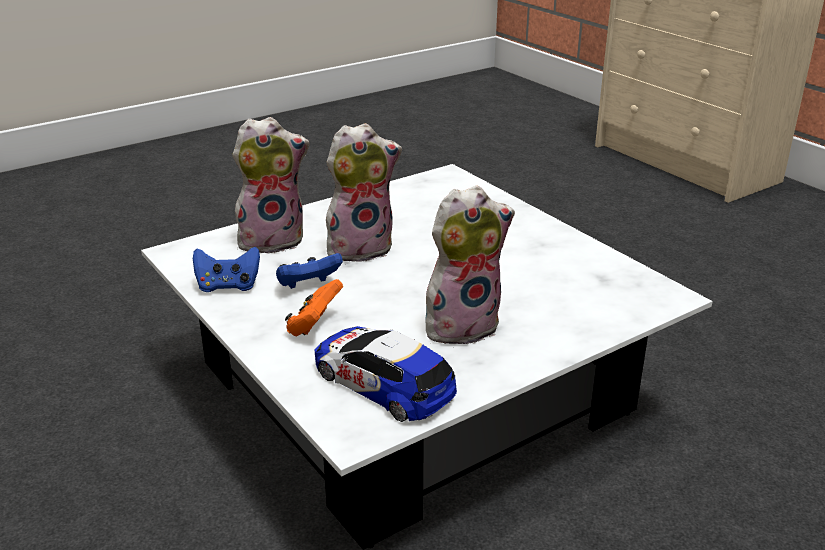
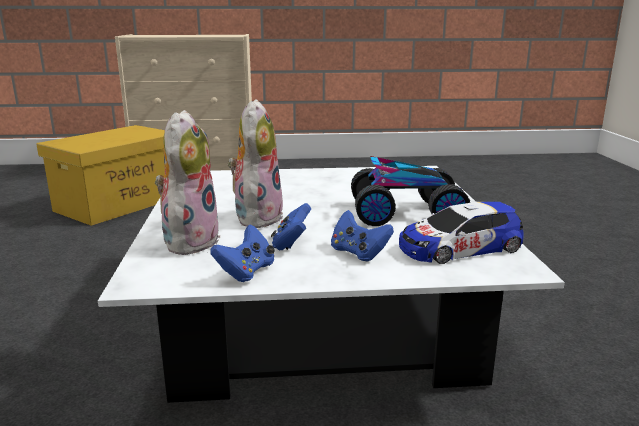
camera: 60 degrees left, 10 degrees down
(314, 326) = (358, 253): orange game controller -> blue game controller
(462, 325) = (406, 213): plush toy -> toy car
(519, 174) = (118, 204): none -> yellow storage box

